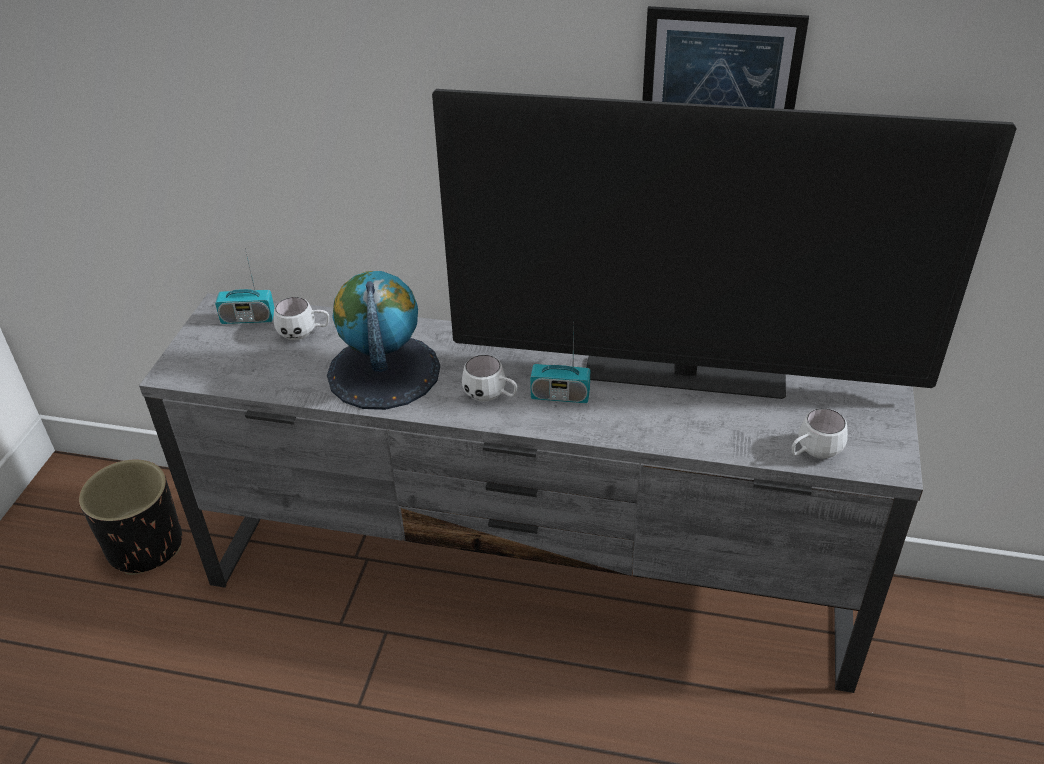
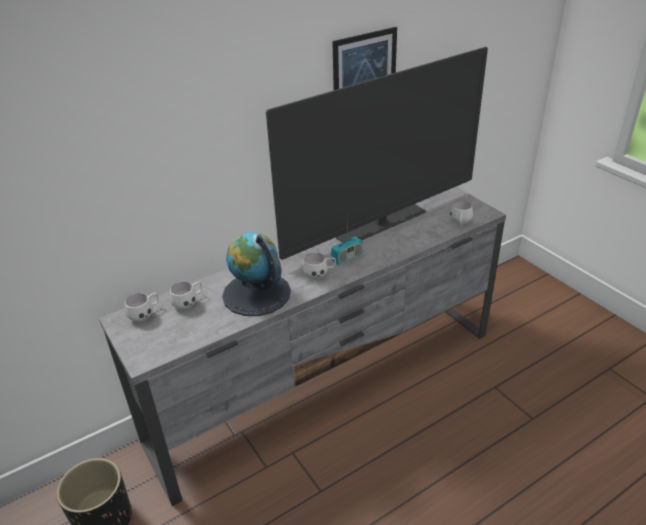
camera: 45 degrees left, 5 degrees down
(248, 318) = (145, 314): radio -> white mug

